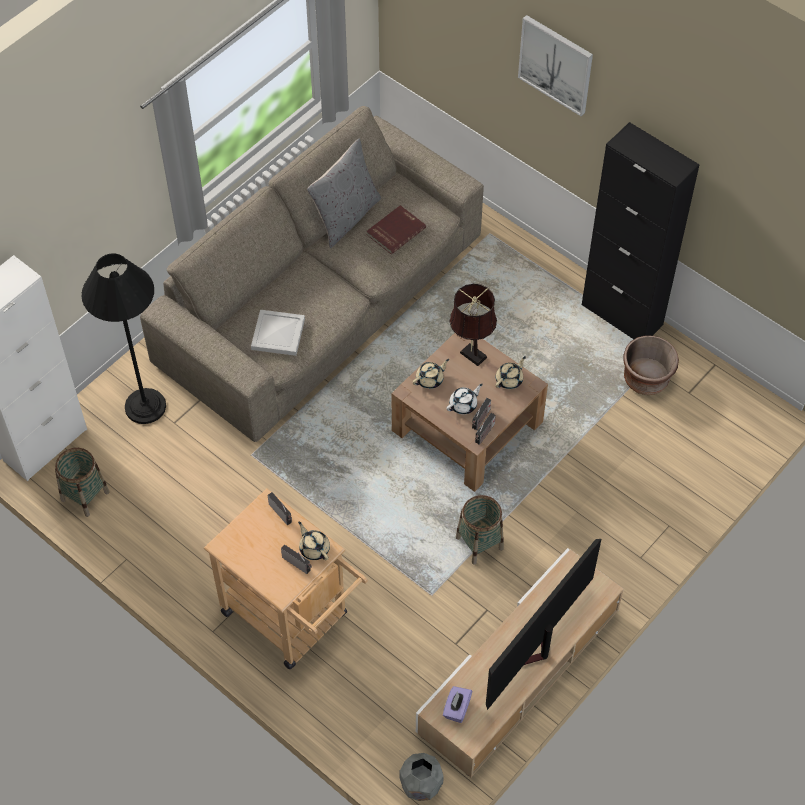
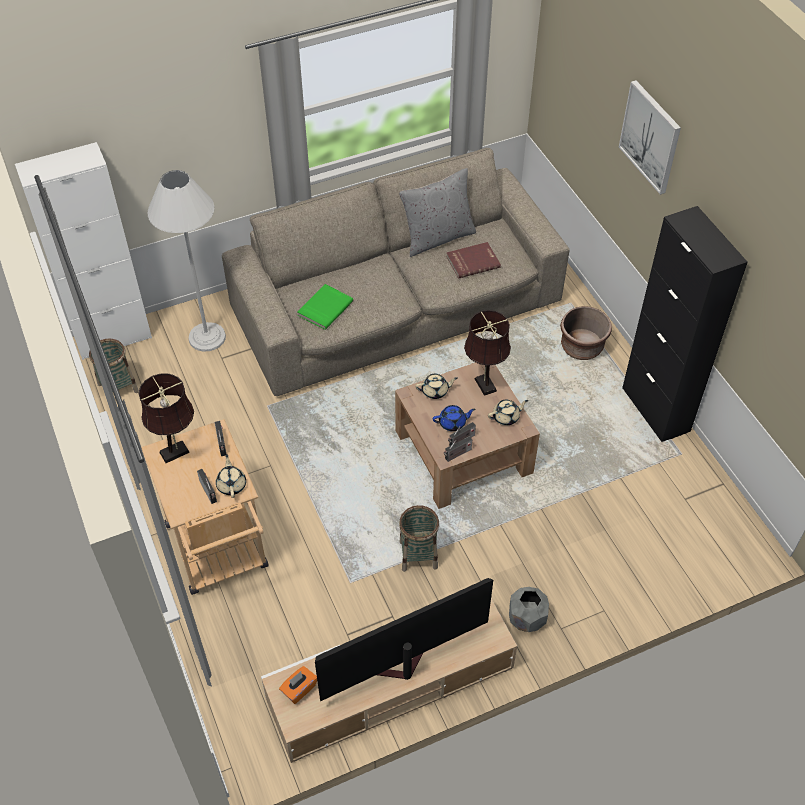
camera: 25 degrees right, 5 degrees down
(145, 406) = (207, 337): black floor lamp -> white floor lamp
(242, 537) = (177, 451): none -> brown table lamp
(277, 334) = (324, 308): white tray -> green book
(421, 784) = (244, 748): grey planter -> grey planter (527, 619)
(457, 709) = (299, 689): purple tissue box -> orange tissue box
(463, 405) = (453, 423): white teapot -> blue teapot
(646, 378) = (650, 471): brown planter -> brown planter (581, 347)

